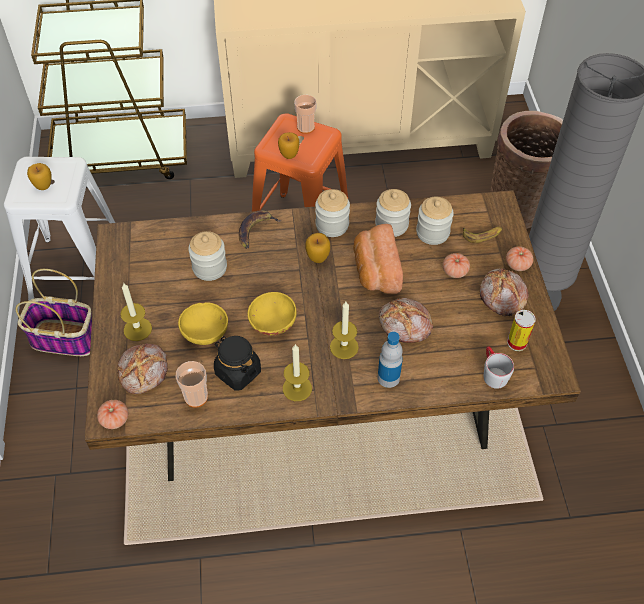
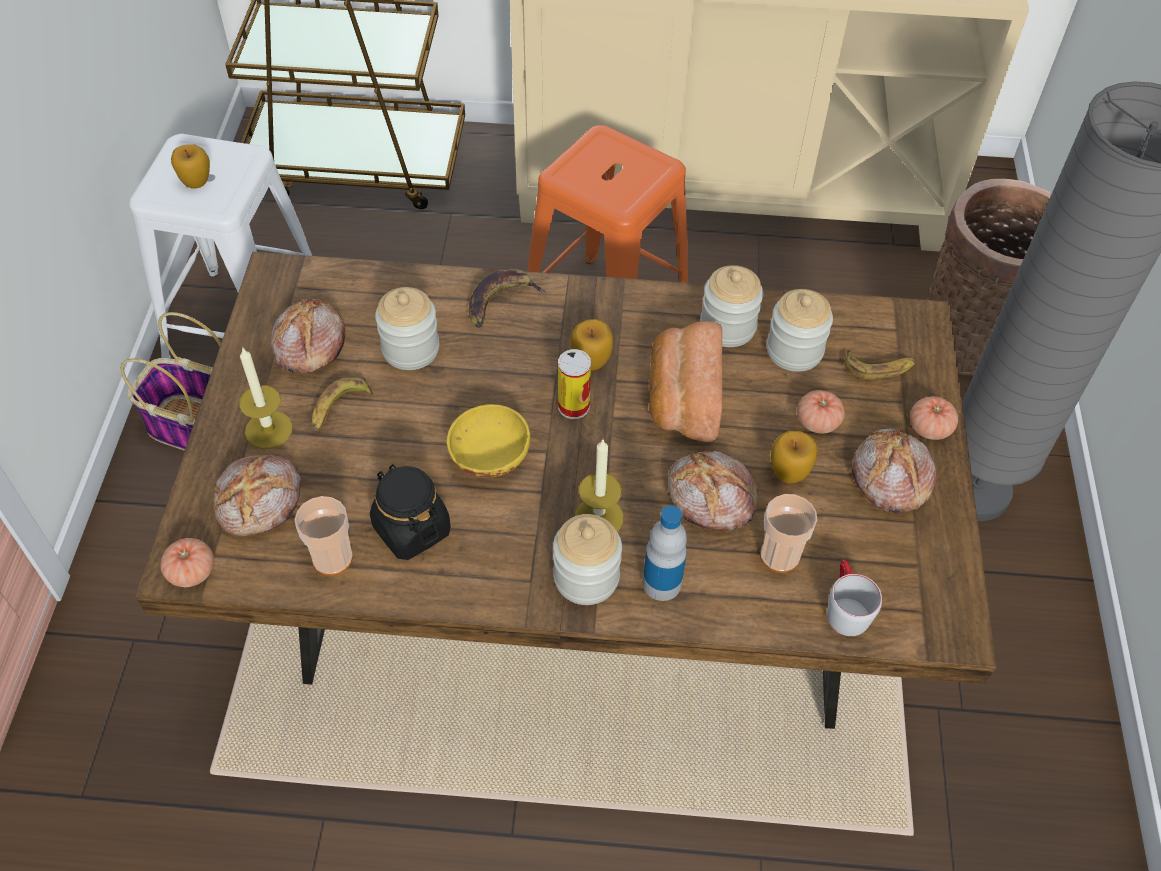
camera: 10 degrees right, 0 degrees up
(148, 275) = (308, 345): none -> bread
(176, 310) = (339, 409): none -> banana
(206, 332) = (377, 454): yellow bowl -> none
(289, 155) = (592, 191): apple -> apple (789, 473)
(297, 388) = (503, 573): candle -> none
(305, 127) = (630, 152): cup -> cup (779, 556)
(332, 225) = (628, 312): jar -> jar (586, 577)
(517, 343) = (899, 562): can -> can (573, 406)

